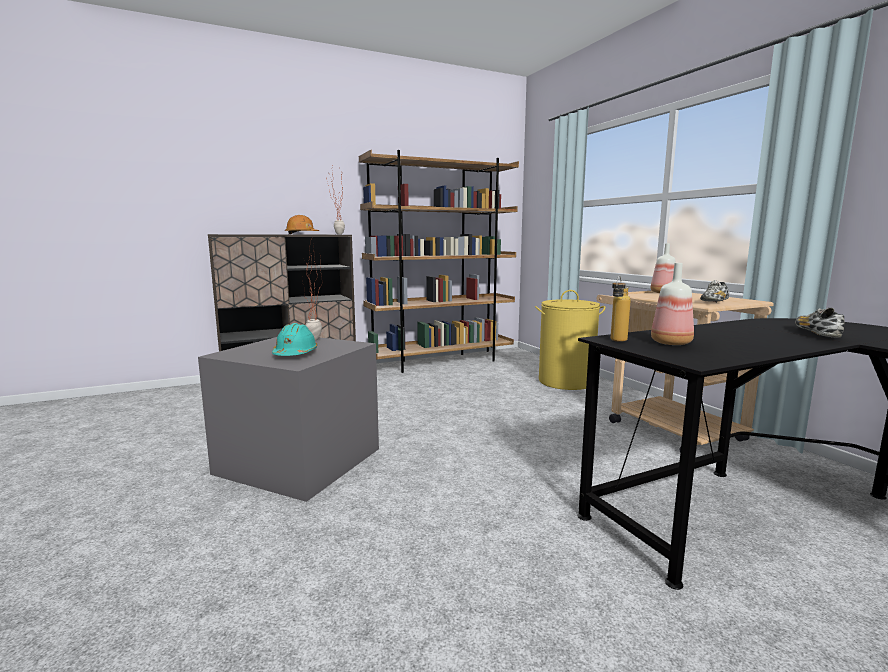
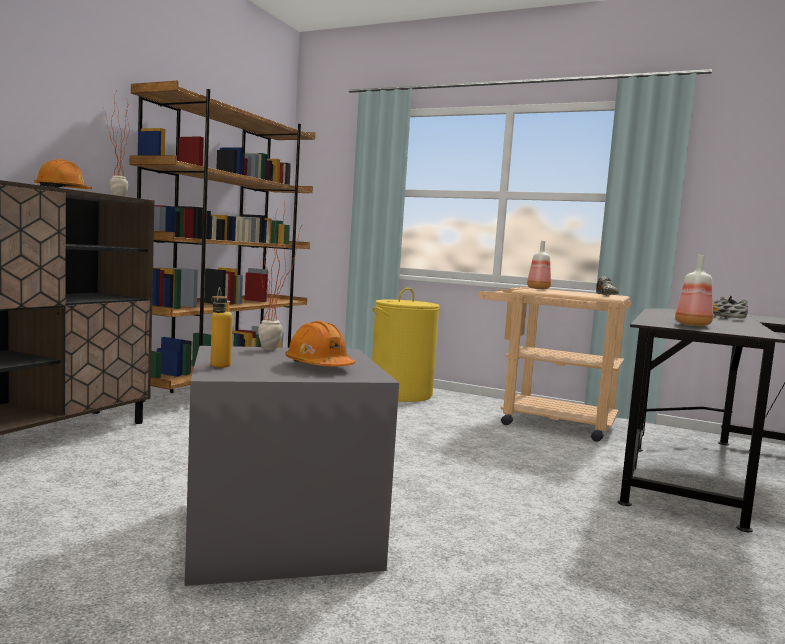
camera: 40 degrees left, 5 degrees down
(295, 354) = (319, 366): turquoise hard hat -> orange hard hat
(616, 341) = (664, 325): bottle -> bottle (218, 367)

